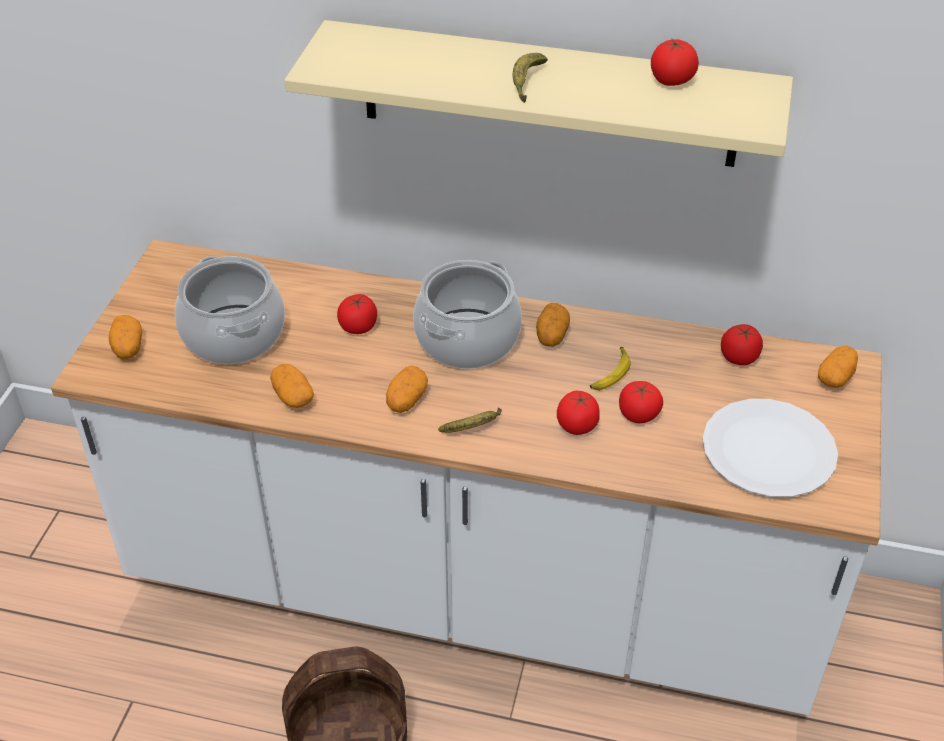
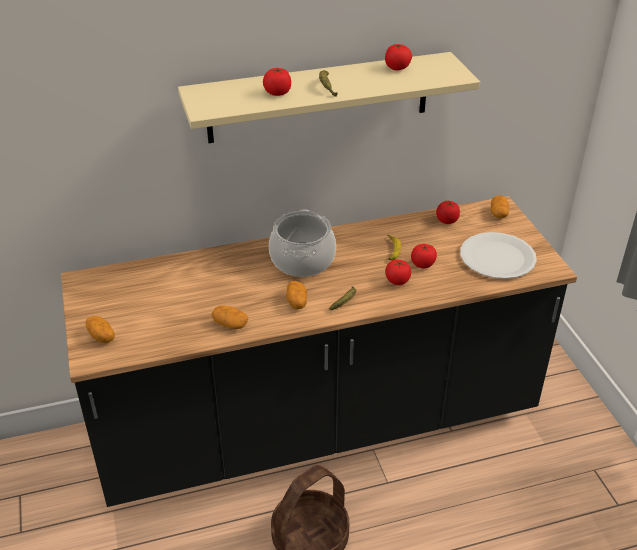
camera: 30 degrees left, 5 degrees down
(234, 335) = (164, 305): cooking pot -> none
(358, 327) = (235, 275): tomato -> tomato (277, 93)
(472, 591) = (318, 427): white counter -> black counter
(551, 335) = (345, 242): potato -> none

